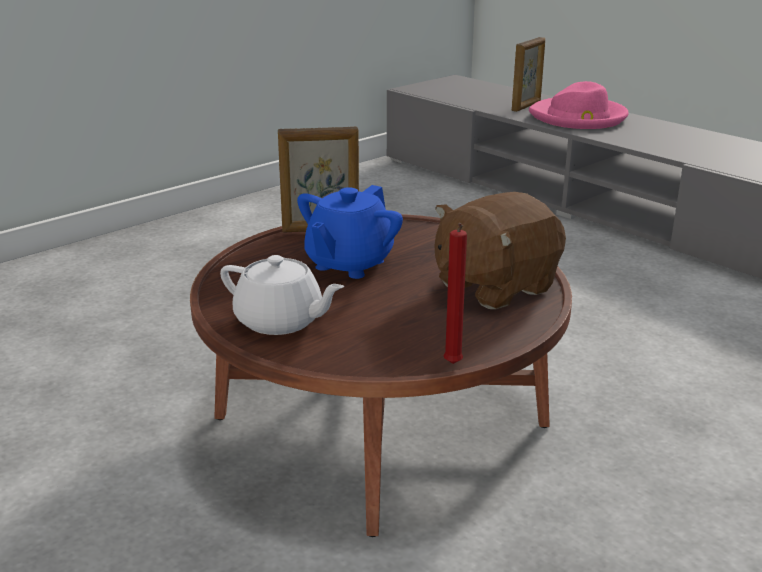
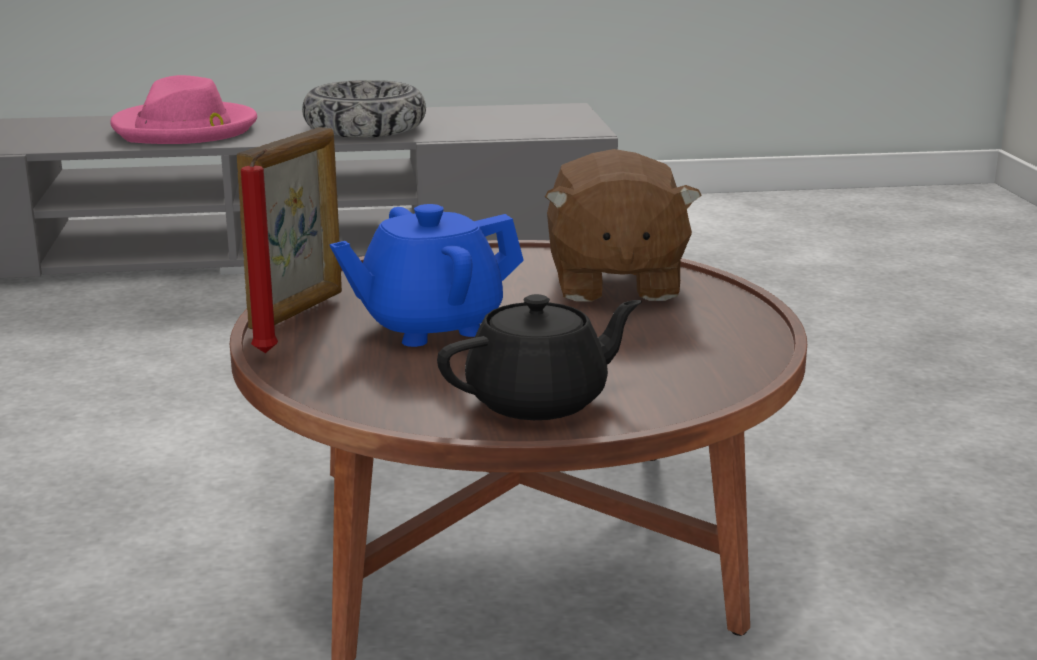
camera: 55 degrees left, 5 degrees down
(280, 321) = (540, 401): white teapot -> black teapot
(349, 264) = (430, 327): blue teapot -> blue teapot turned 90 degrees clockwise
(452, 365) = (785, 346): red candle -> red candle (268, 354)
(526, 106) = (84, 133): picture frame -> none
(678, 145) = (365, 128): none -> bowl

